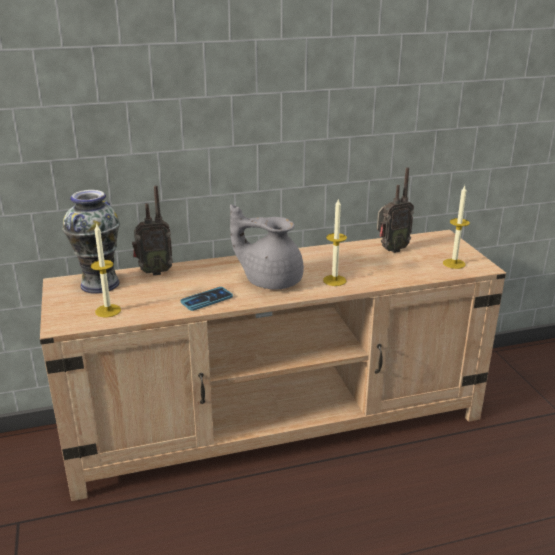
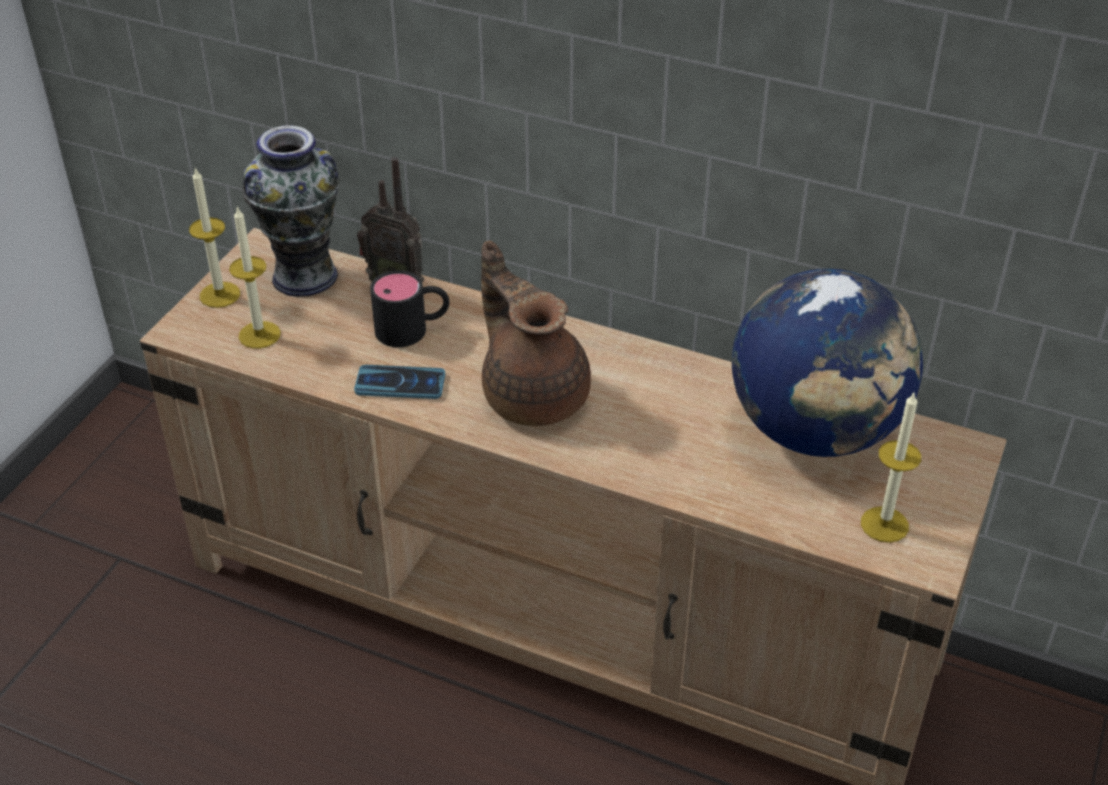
camera: 40 degrees right, 15 degrees up
(183, 281) = (413, 329): none -> black mug
(270, 280) = (533, 394): grey teapot -> brown teapot
(334, 280) = (627, 448): candle -> candle (220, 295)
(391, 250) = (816, 431): radio -> globe

